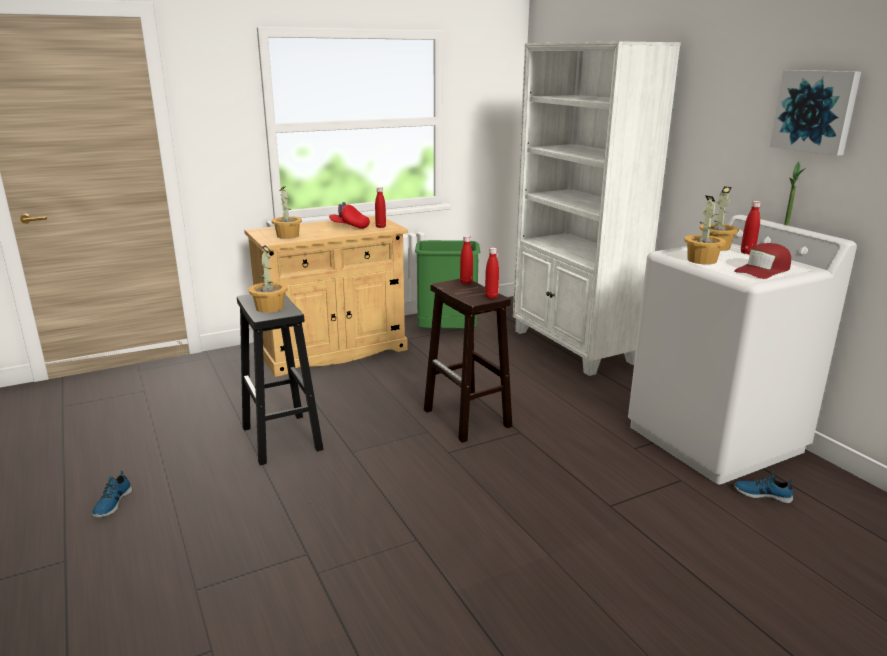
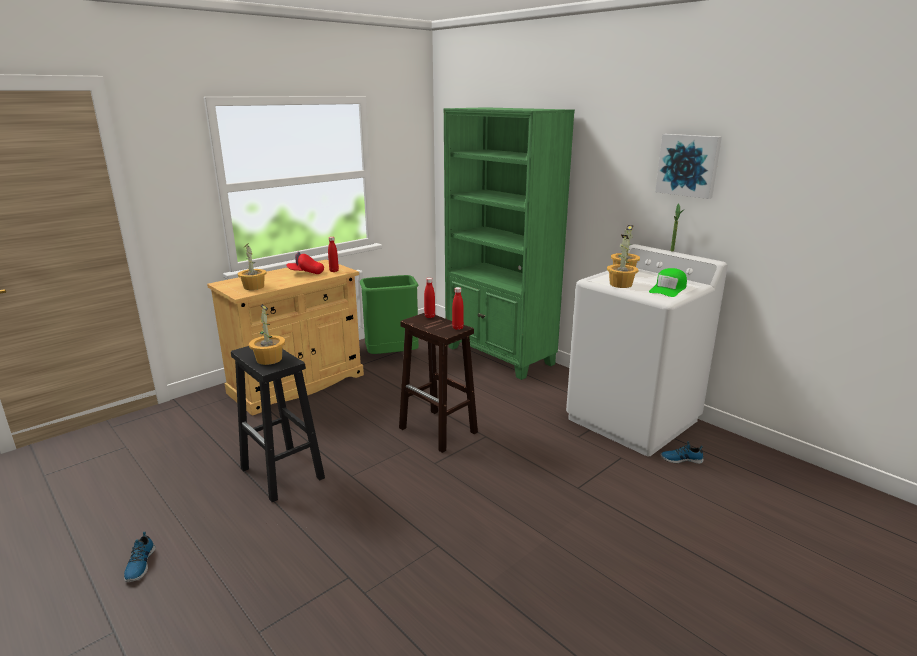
camera: 15 degrees left, 0 degrees up
(573, 347) = (500, 356): white bookcase -> green bookcase
(747, 252) = (648, 275): red bottle -> none
(763, 270) = (668, 289): red cap -> green cap

